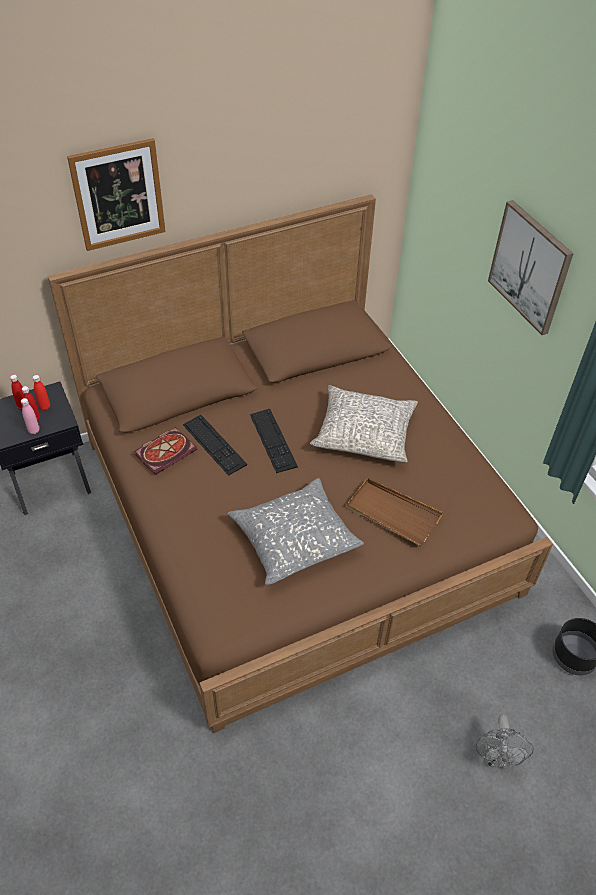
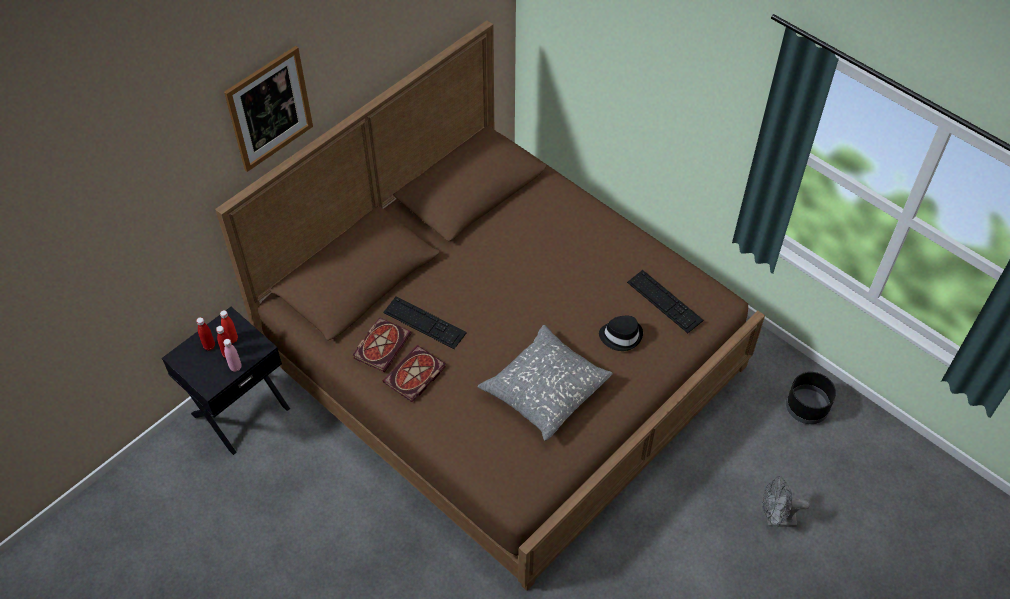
camera: 20 degrees left, 5 degrees up
(180, 487) = (414, 376): none -> book
(273, 440) = (478, 300): keyboard -> keyboard (664, 301)
(364, 433) = (560, 265): grey pillow -> none
(392, 514) = (621, 335): brown tray -> black hat
(496, 757) = (775, 519): grey fan -> grey fan turned 105 degrees clockwise
(530, 267) = (679, 69): picture -> none

